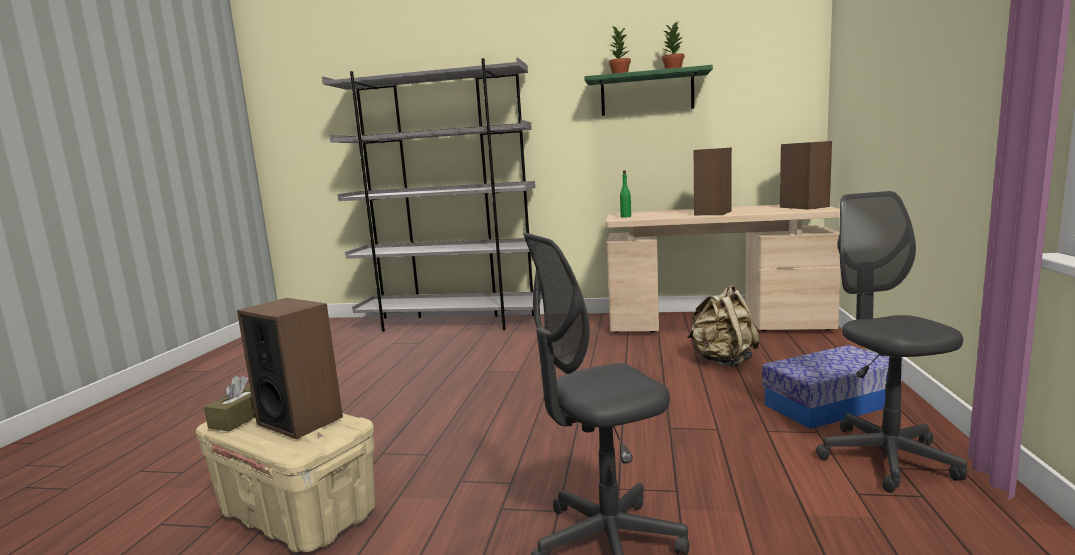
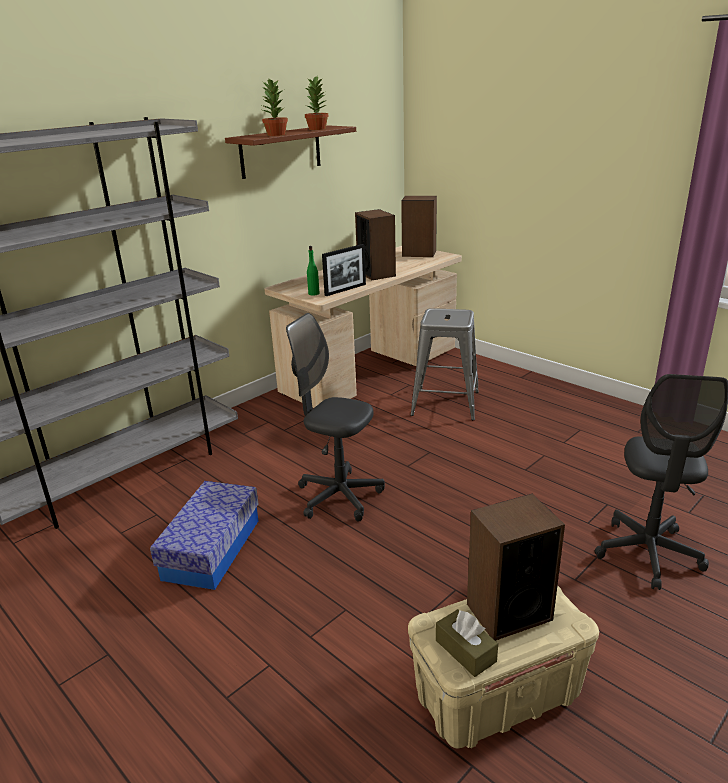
camera: 55 degrees left, 15 degrees up
(647, 94) = (281, 151): green shelf -> brown shelf
(653, 217) = (345, 290): none -> picture frame
(723, 361) = (445, 403): beige backpack -> grey stool
(829, 405) = (551, 408): storage box -> storage box (212, 549)
(886, 459) = (626, 429): grey office chair -> grey office chair (339, 497)

